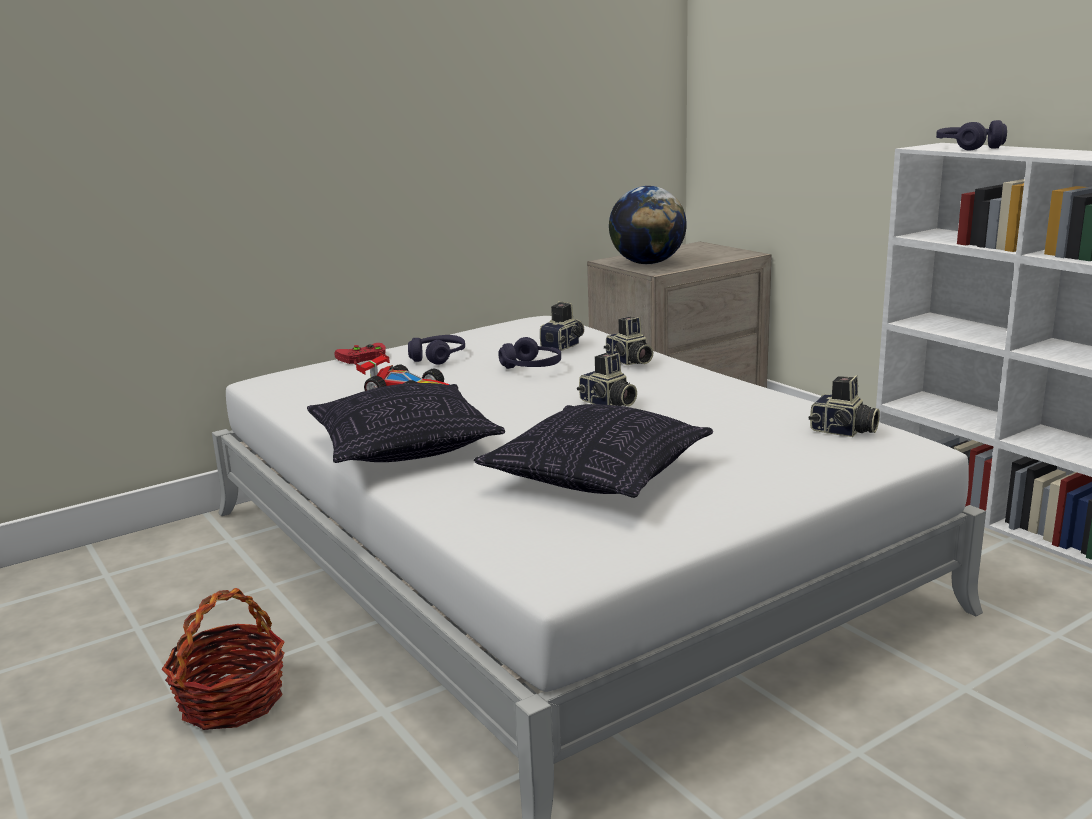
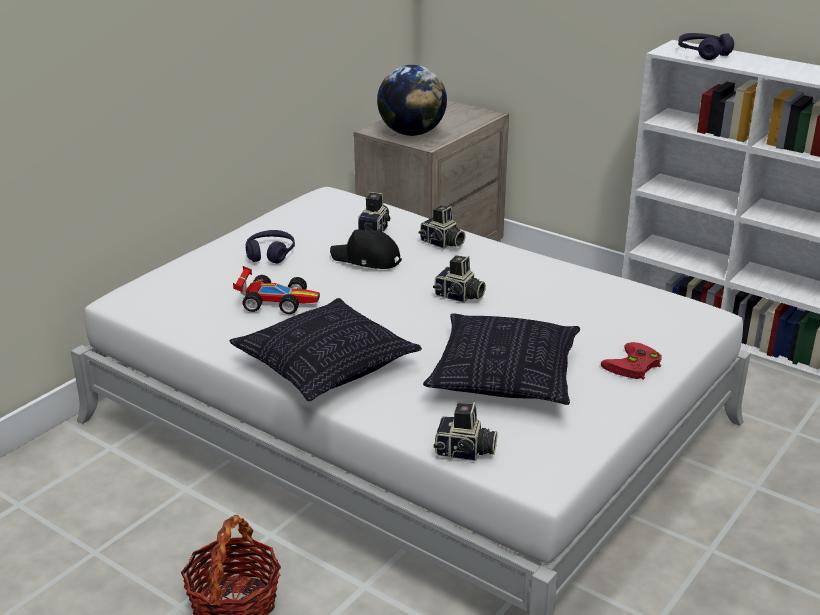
camera: 20 degrees left, 10 degrees up
(361, 358) = (195, 260): red game controller -> red game controller (633, 366)
(531, 367) = (366, 259): purple headphones -> black cap
(843, 431) = (652, 306): camera -> camera (465, 452)

